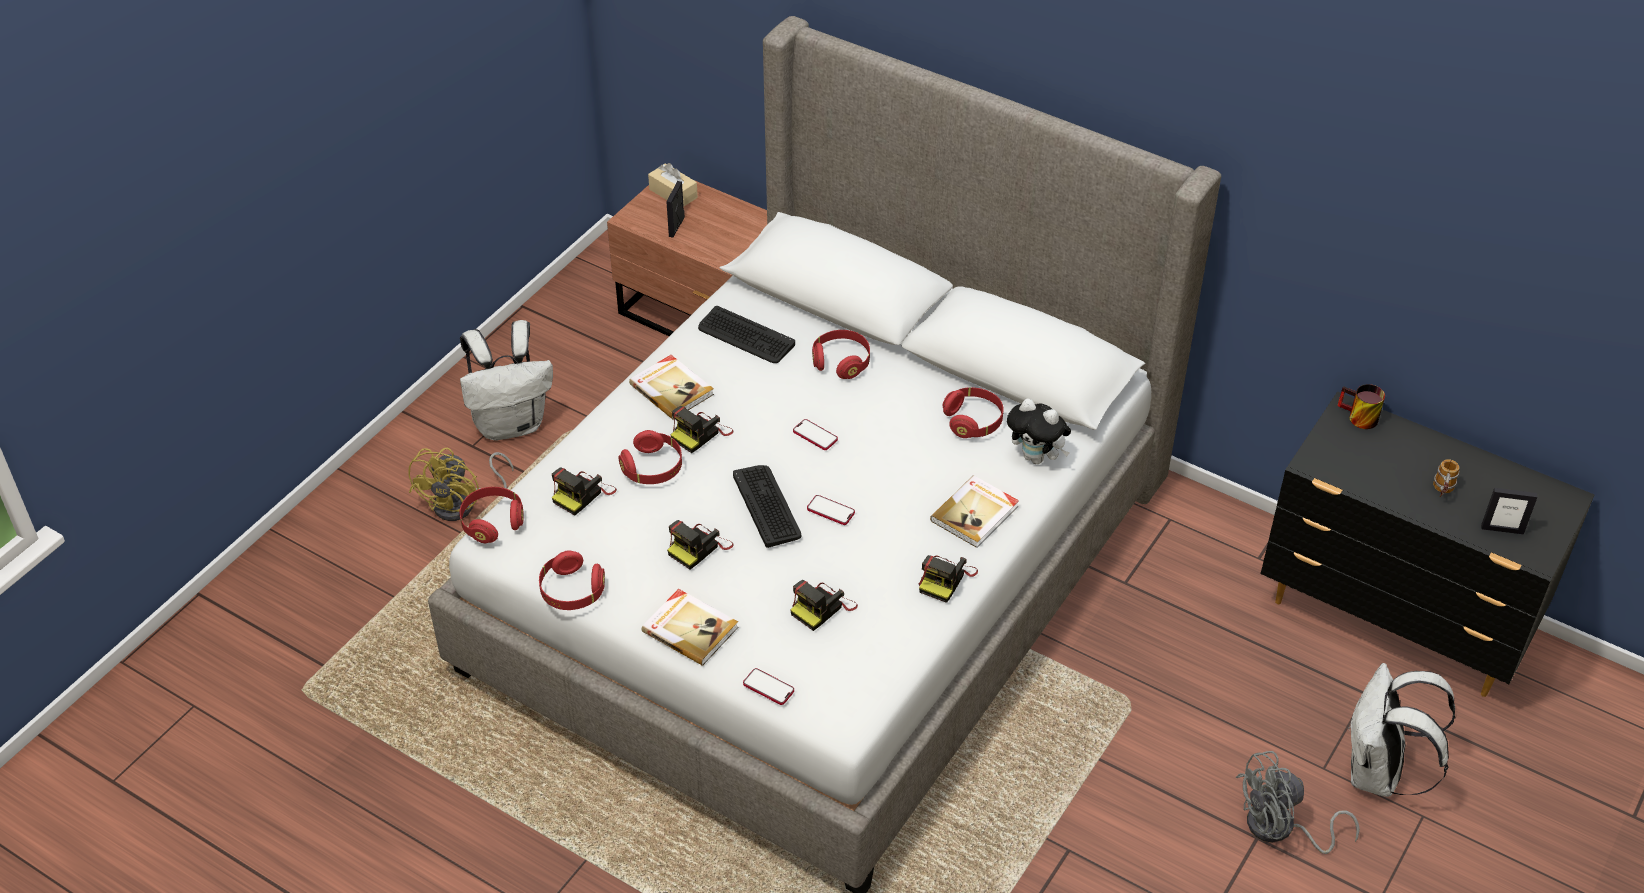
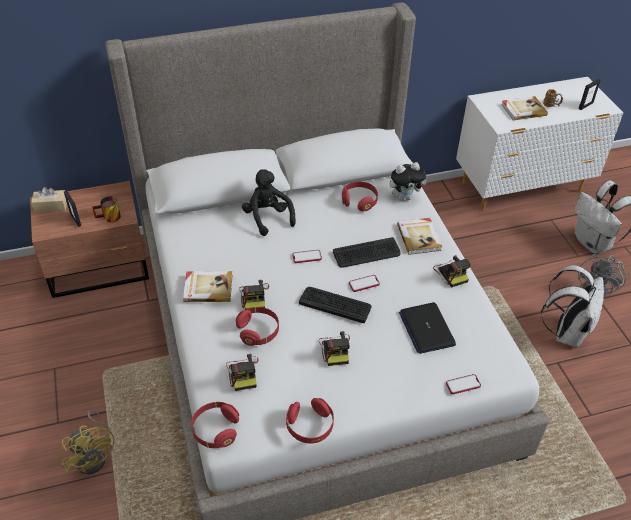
camera: 50 degrees left, 0 degrees up
(511, 423) = (65, 393): white backpack -> white backpack (566, 332)
(690, 628) = (390, 391): book -> book (523, 109)
(745, 336) = (206, 238): keyboard -> keyboard (366, 253)
(822, 607) = (426, 328): camera -> laptop
(841, 362) = (267, 217): red headphones -> black plush toy
(1357, 418) = (488, 100): mug -> mug (109, 218)
(1396, 621) = (523, 188): black dresser -> white dresser

